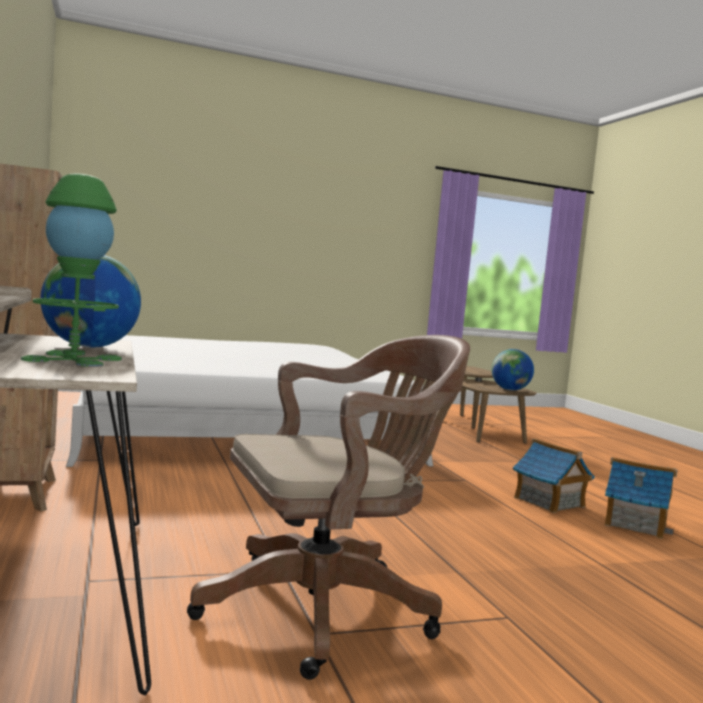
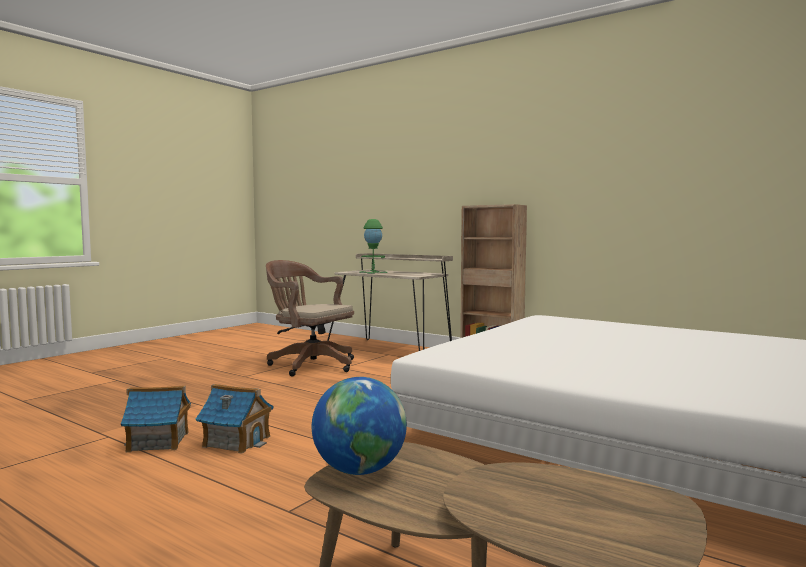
camera: 145 degrees right, 0 degrees up
(89, 347) = (398, 274): globe -> none
(328, 608) = (309, 365): brown office chair -> brown office chair turned 90 degrees clockwise

